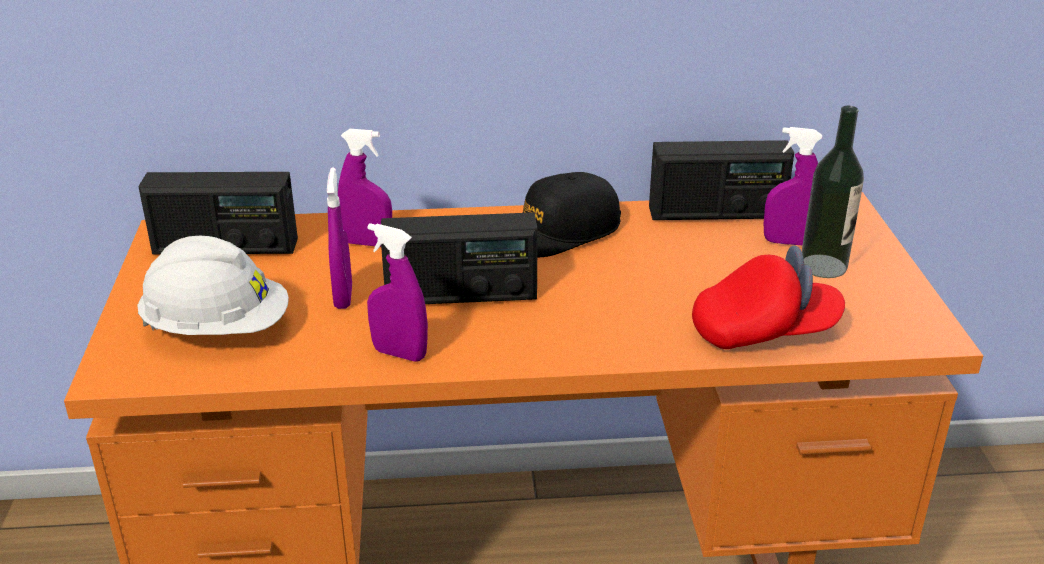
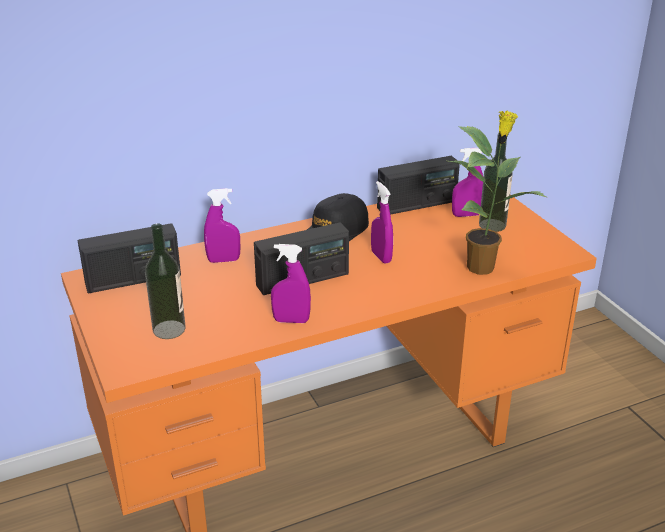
camera: 20 degrees left, 0 degrees up
(218, 329) = (169, 329): white hard hat -> bottle
(343, 297) = (233, 295): purple spray bottle -> purple spray bottle (381, 257)
(764, 331) = (482, 267): red cap -> potted plant

